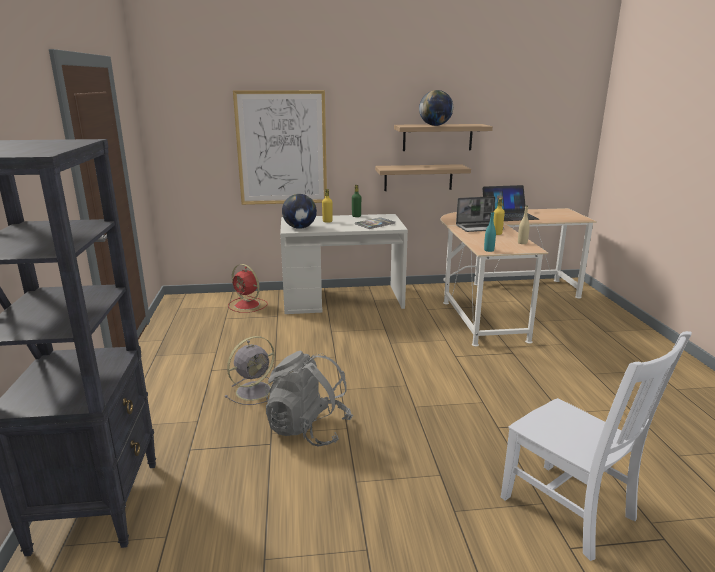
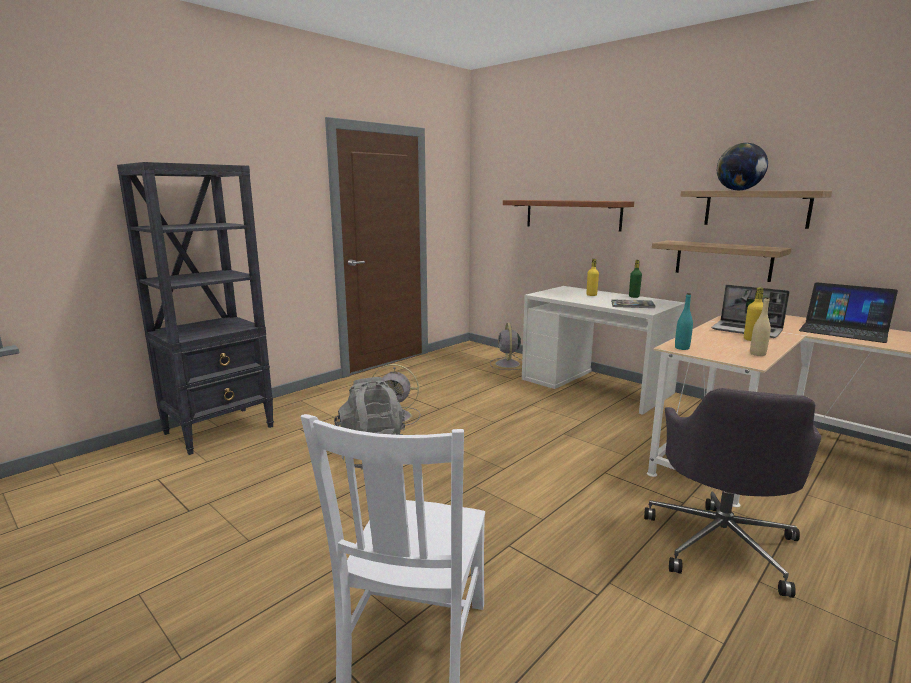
camera: 50 degrees right, 5 degrees down
(248, 305) = (507, 364): red fan -> grey fan
(282, 148) = (572, 214): picture -> brown shelf
(300, 228) = (552, 294): globe -> none
(557, 364) = (721, 542): none -> grey office chair

